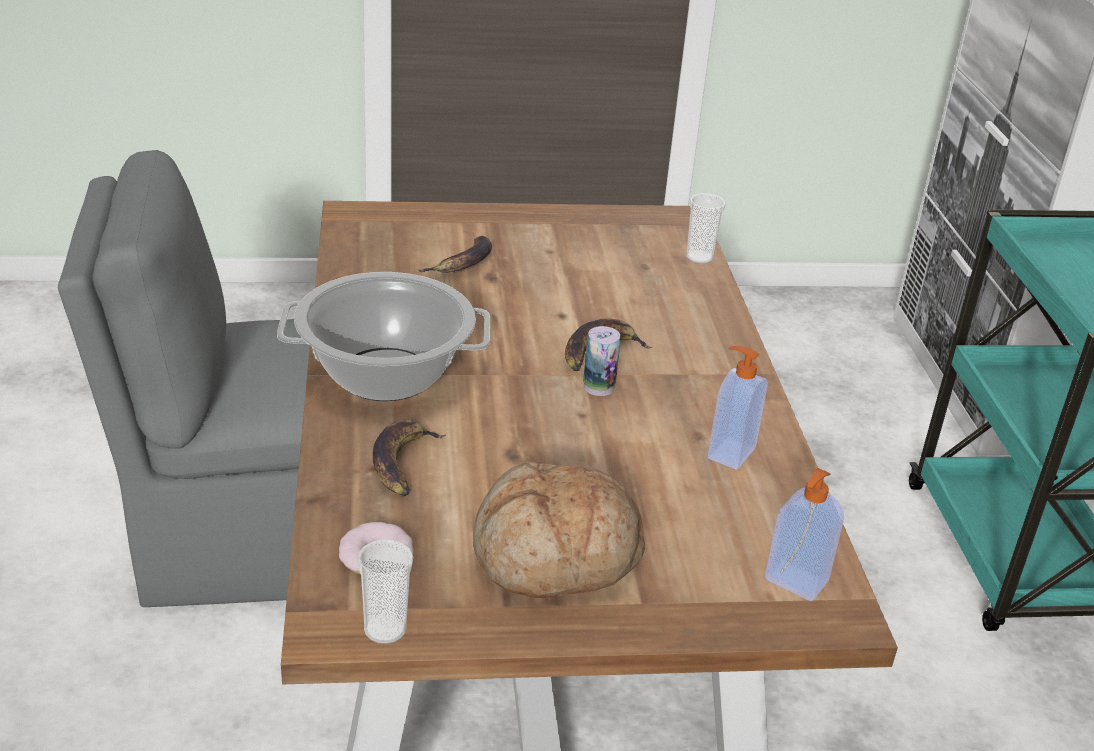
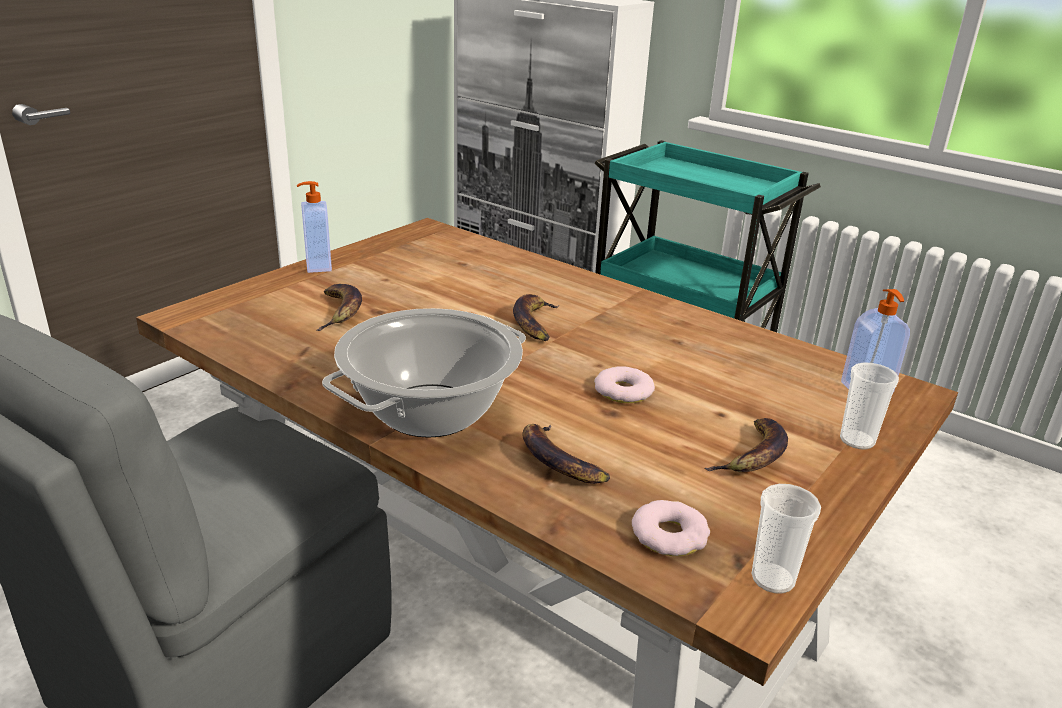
camera: 45 degrees left, 5 degrees down
(556, 555) = (753, 455): bread -> banana
(557, 446) = (623, 391): none -> donut
(598, 387) = (575, 344): can -> none
(699, 257) = (482, 245): cup -> cup (857, 440)
(729, 452) = (708, 341): soap dispenser -> soap dispenser (317, 266)

